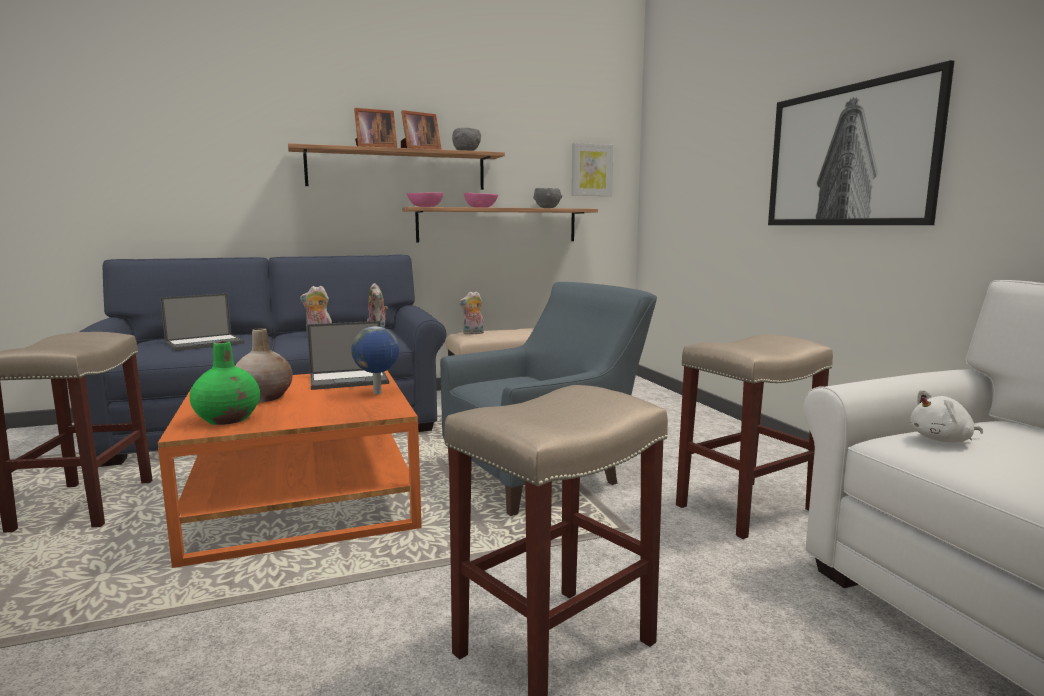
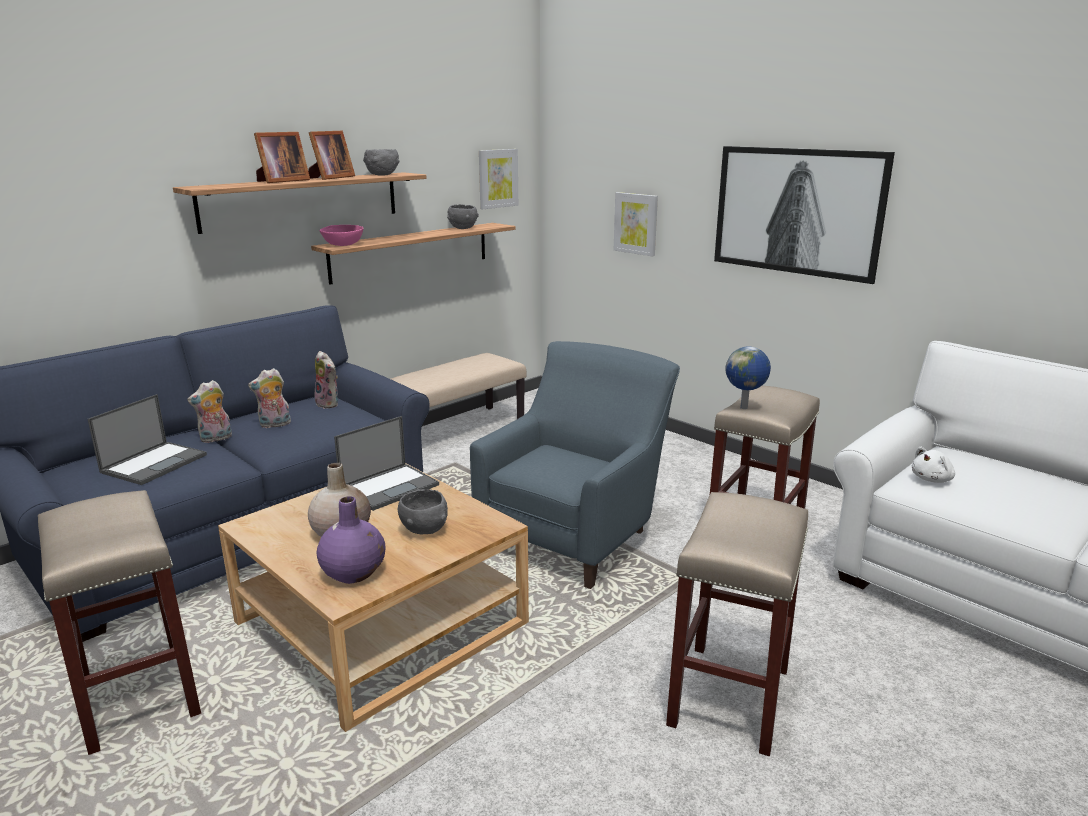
camera: 25 degrees left, 10 degrees up
(228, 419) = (354, 572): green vase -> purple vase
(302, 501) = (381, 623): orange coffee table -> beige coffee table
(327, 405) = (424, 530): none -> grey bowl
(377, 393) = (449, 502): globe -> globe (745, 408)
(472, 333) = (406, 381): plush toy -> plush toy (216, 439)
(481, 207) = (399, 237): pink bowl -> none
(706, 201) = (636, 223): none -> picture

